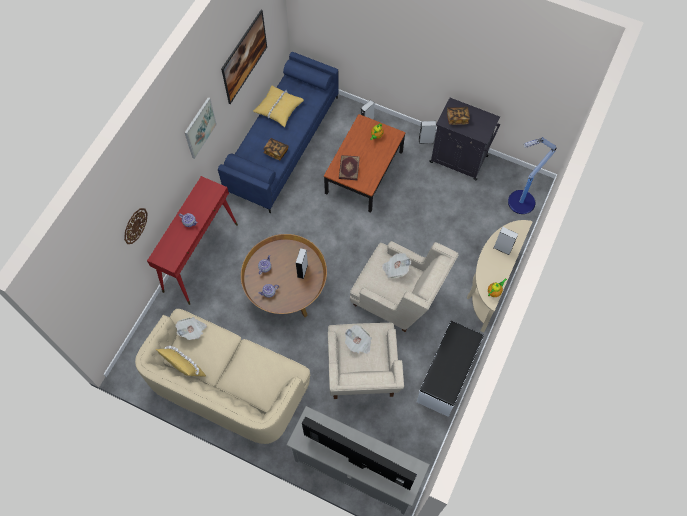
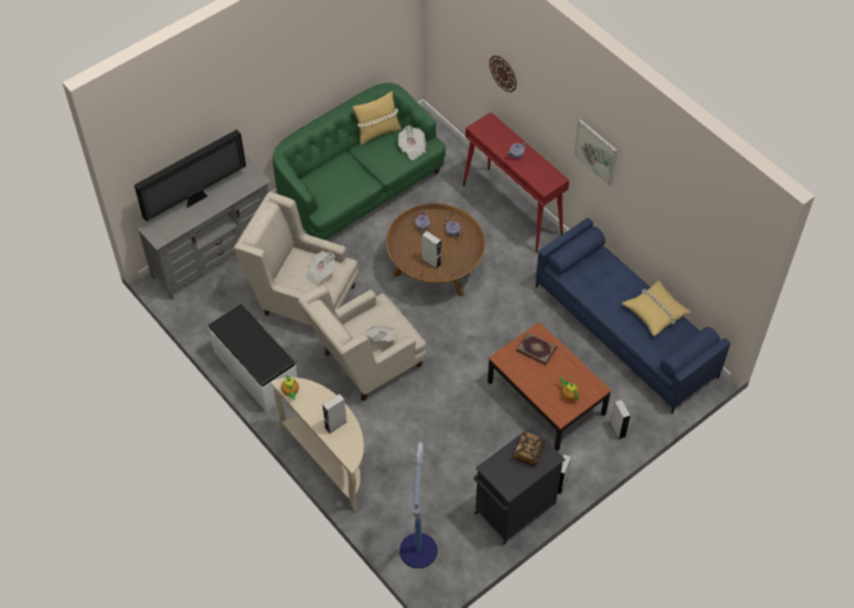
camera: 115 degrees right, 10 degrees down
(227, 385) = (359, 189): beige sofa -> green sofa
(246, 66) = (671, 225): picture -> none
(276, 152) = (593, 287): book -> none

